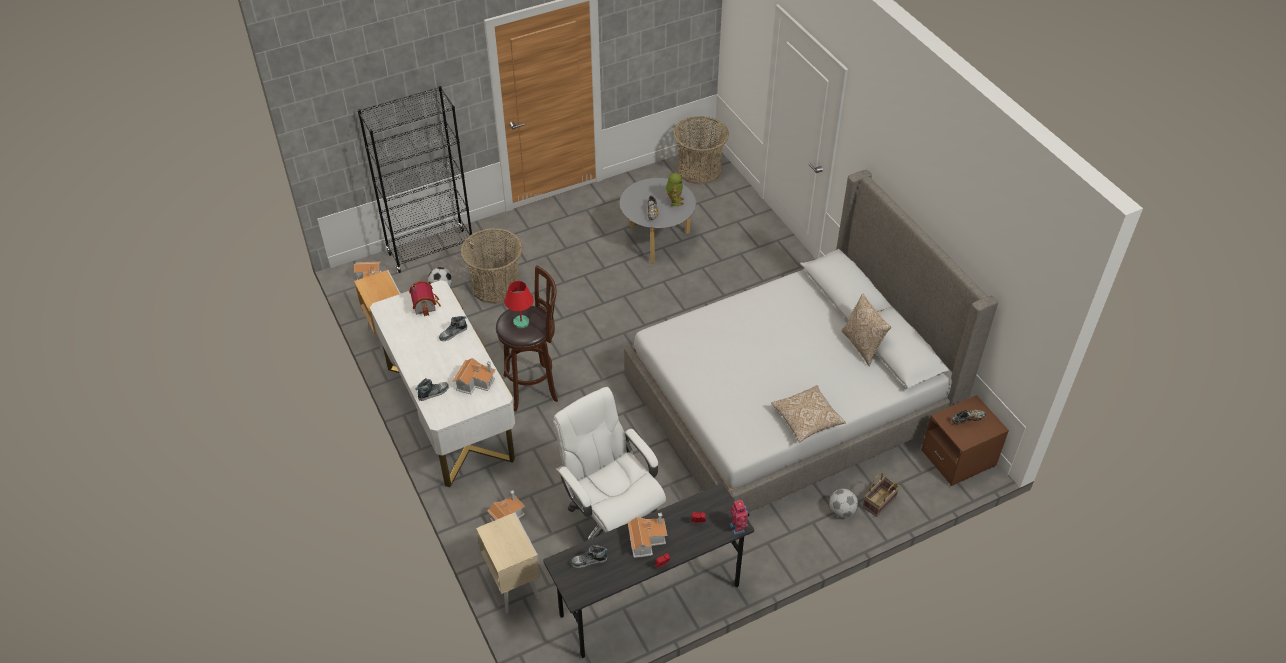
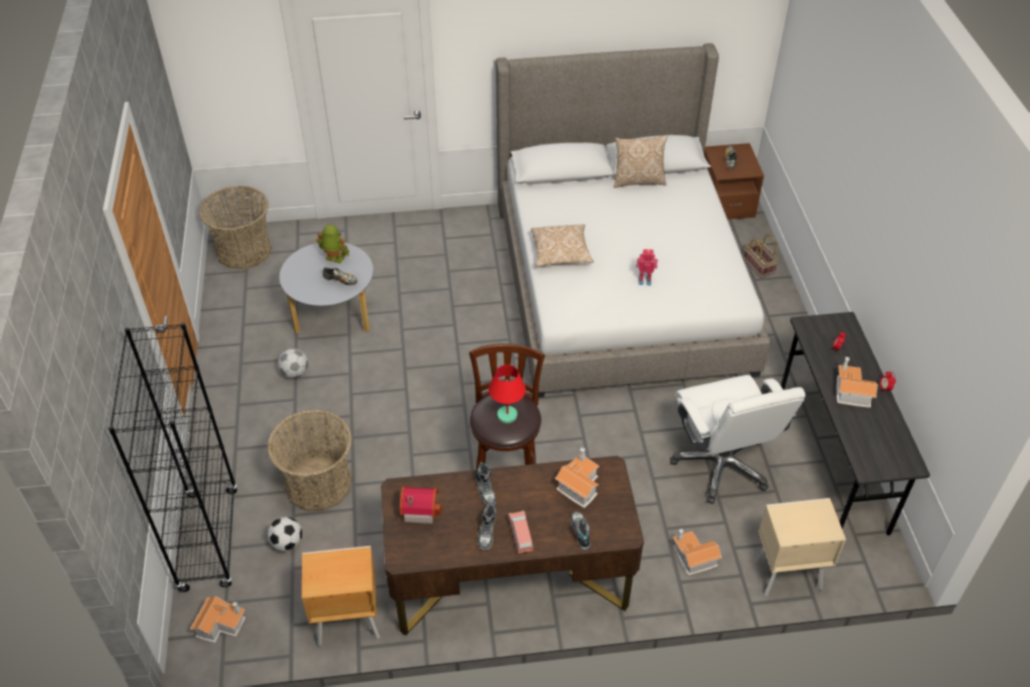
camera: 70 degrees left, 0 degrees up
(420, 361) = (520, 535): none -> pink toy car
(449, 412) = (510, 580): white desk -> brown desk
(589, 561) = (868, 444): shoe -> shoe (487, 532)
(611, 520) = (721, 465): white office chair -> white office chair turned 90 degrees counterclockwise
(738, 528) = (849, 321): toy robot -> toy robot (644, 280)
(807, 420) = (718, 244): pillow -> pillow (560, 254)
(841, 511) = (761, 293): football -> football (295, 373)

